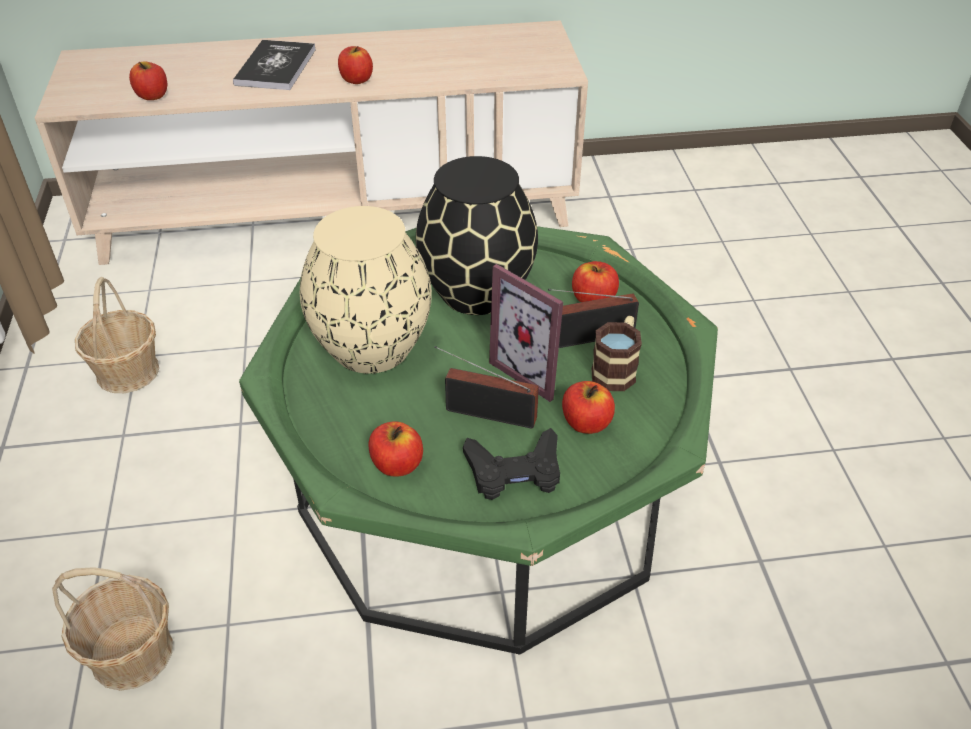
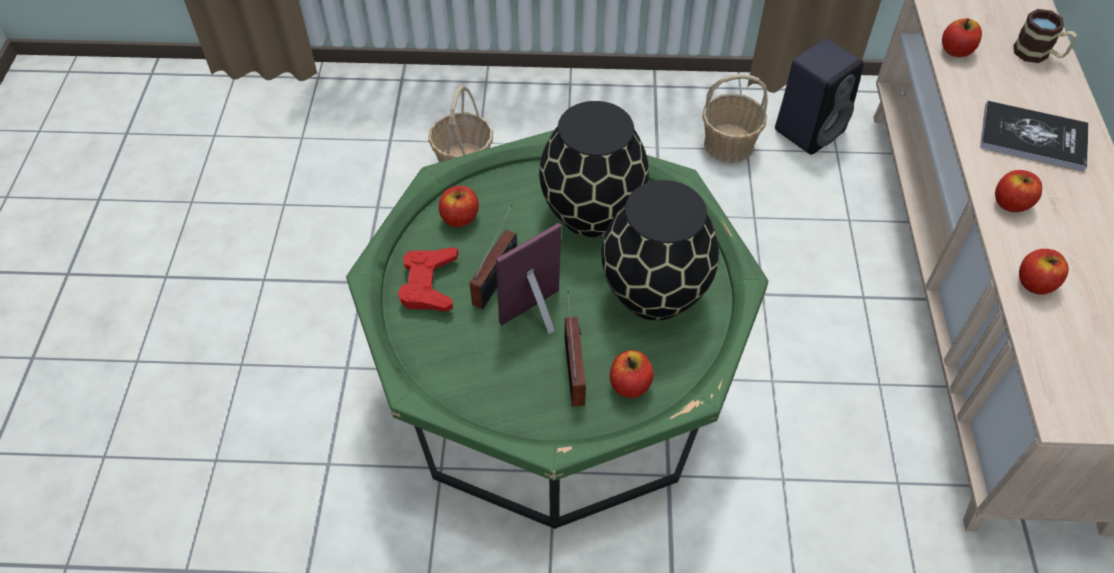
camera: 100 degrees right, 10 degrees up
(111, 308) = (810, 129): none -> black speaker
(372, 348) = (590, 212): beige vase -> black vase
(514, 471) = (429, 284): black game controller -> red game controller
(586, 423) = (468, 343): apple -> apple (1035, 283)
(616, 369) = (527, 380): mug -> mug (1038, 54)

